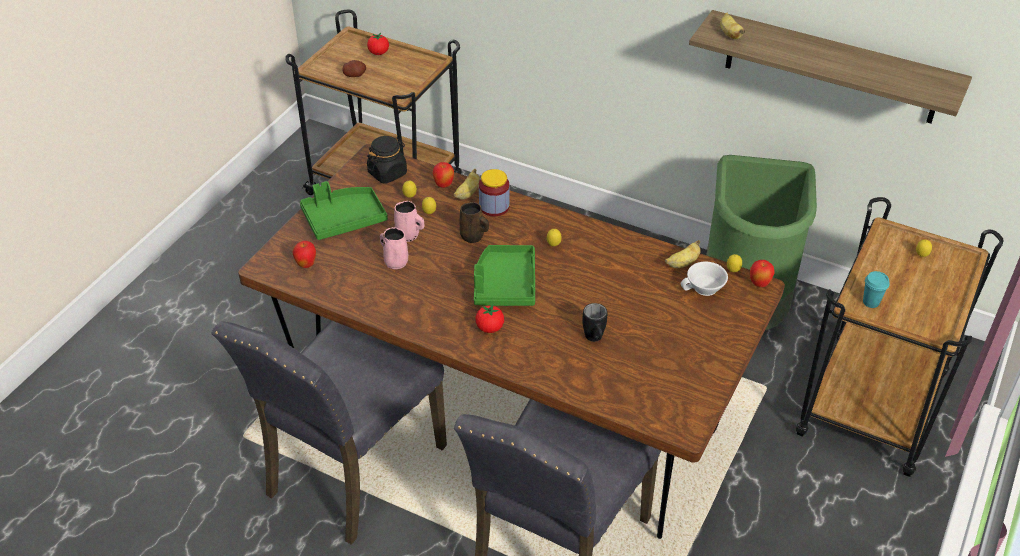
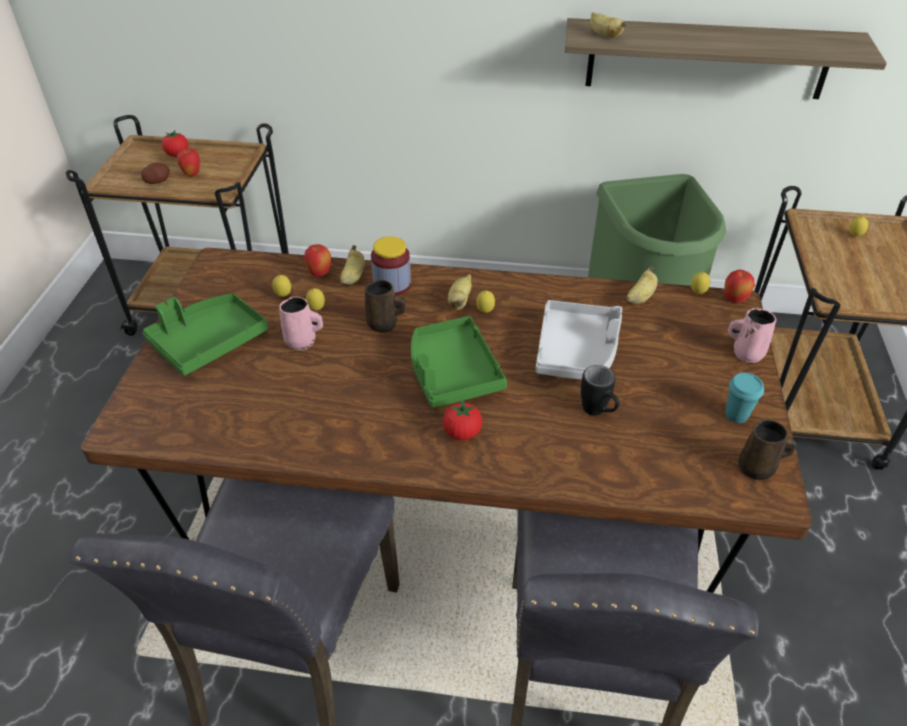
camera: 20 degrees left, 0 degrees up
(306, 265) = (178, 413): apple -> apple (192, 174)
(387, 173) = (243, 275): black jar -> none
(395, 261) = (298, 378): pink mug -> pink mug (745, 353)
(539, 232) = (460, 301): none -> banana
(606, 292) = (577, 351): none -> grey tray
(686, 407) = (758, 468): none -> brown mug
(704, 289) = (681, 319): white cup -> none
(871, 302) = (845, 293): turquoise cup -> turquoise cup (736, 415)

